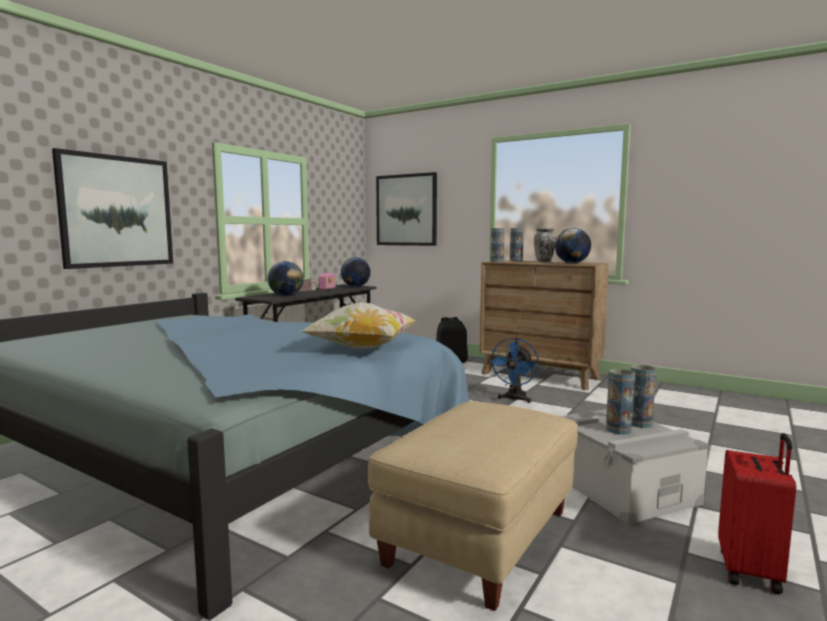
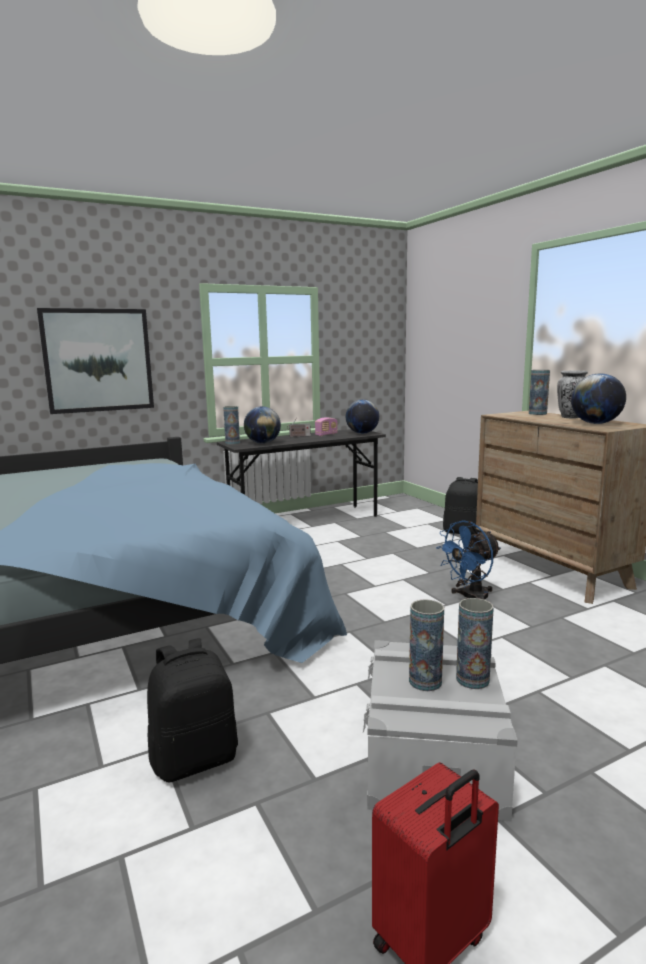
camera: 30 degrees right, 5 degrees up
(362, 348) = (169, 525): pillow -> none
(406, 210) = (441, 341): picture -> none
(478, 536) = (195, 759): beige ottoman -> black backpack
(496, 261) = (503, 415): vase -> vase (232, 443)

